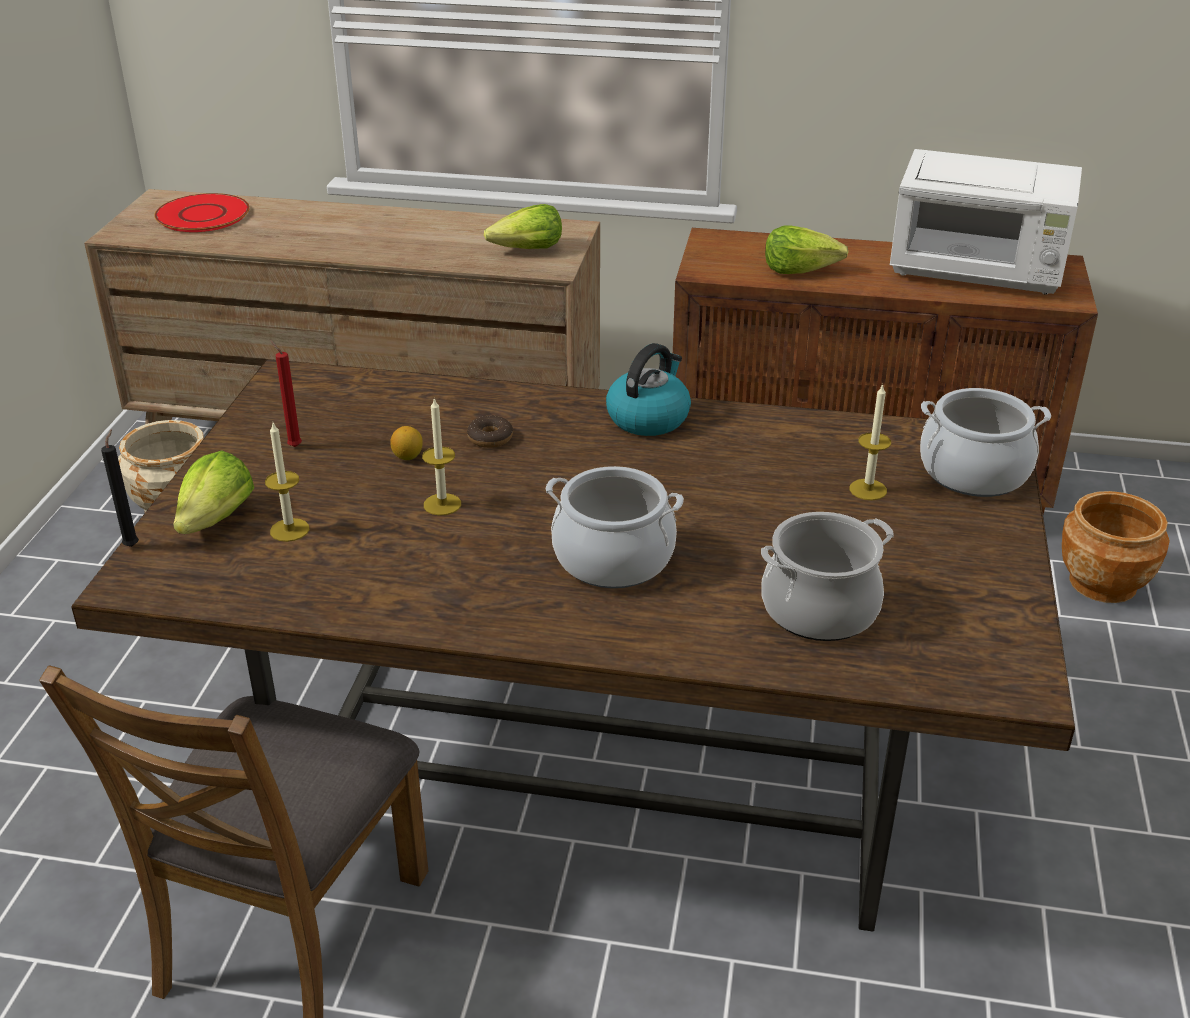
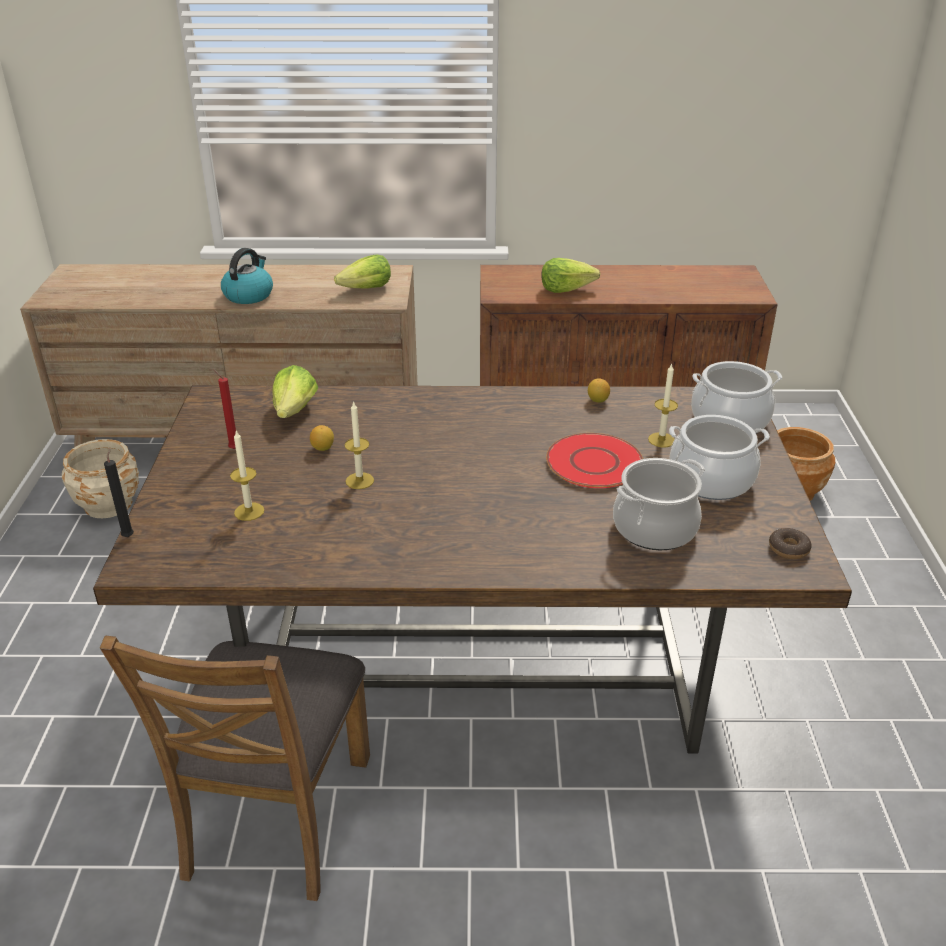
camera: 10 degrees left, 0 degrees up
(202, 215) = (109, 281): red plate -> red plate (593, 463)
(217, 519) = (190, 509): lettuce -> lettuce (295, 410)
(490, 438) = (380, 428): donut -> donut (788, 549)
(613, 559) = (498, 508): cooking pot -> cooking pot (711, 480)
(648, 418) = (491, 403): kettle -> kettle (249, 295)
(796, 427) = (598, 400): none -> lemon
(978, 271) = (689, 281): white microwave -> none

